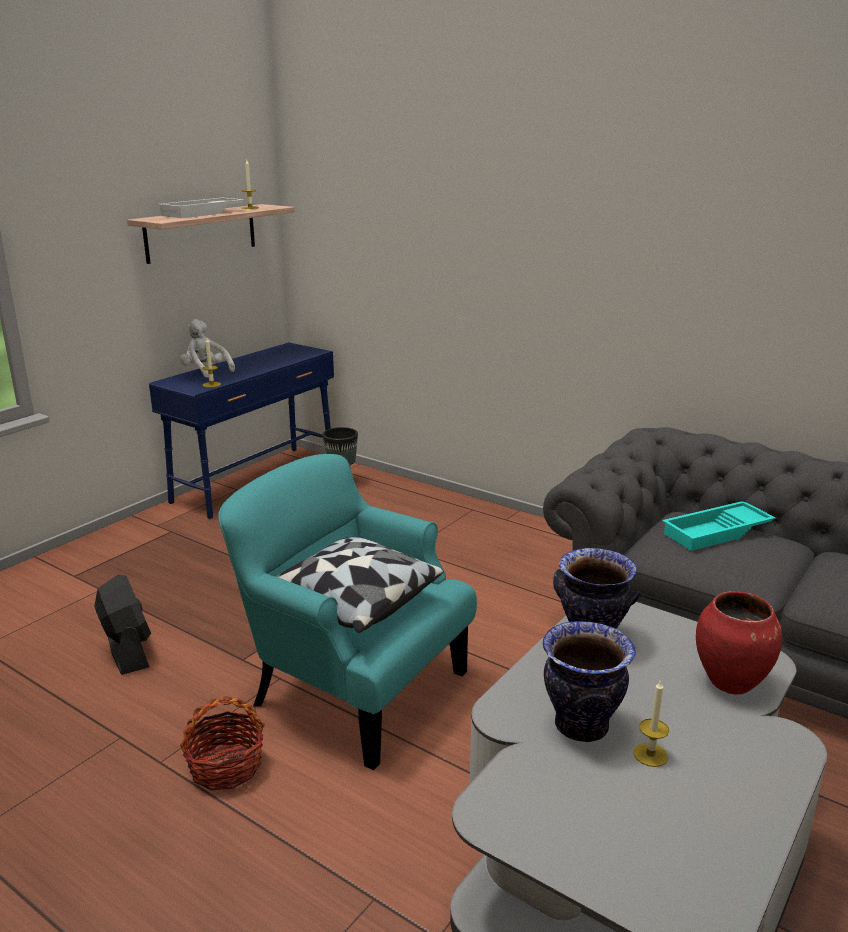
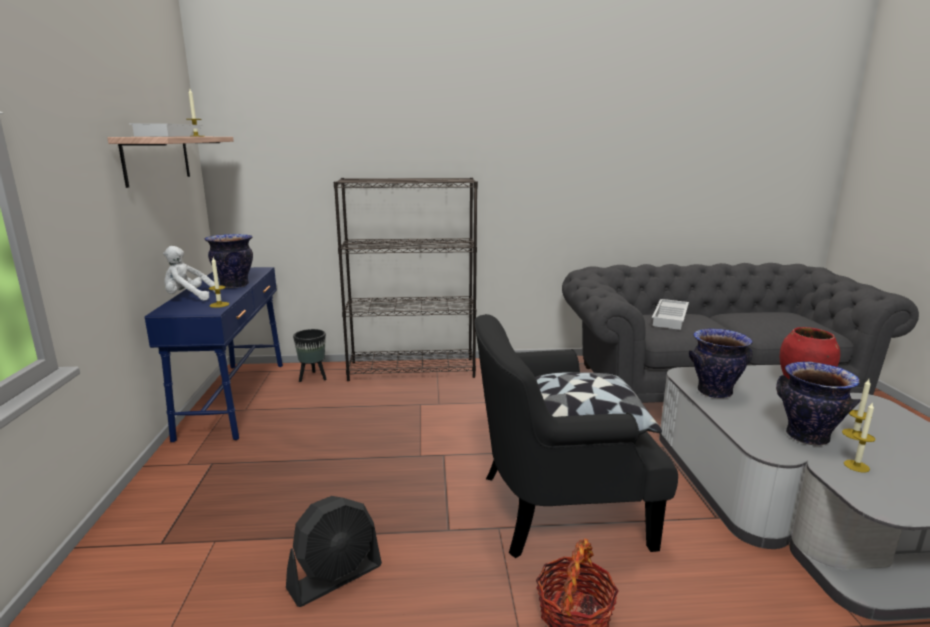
camera: 40 degrees left, 5 degrees down
(128, 650) = (335, 577): black fan -> black fan turned 120 degrees clockwise
(261, 366) = (235, 285): none -> vase
(353, 688) = (557, 507): turquoise armchair -> black armchair
(444, 504) = (412, 369): none -> black bookcase
(560, 776) = (856, 466): none -> candle
(717, 533) = (671, 318): turquoise tray -> white tray

